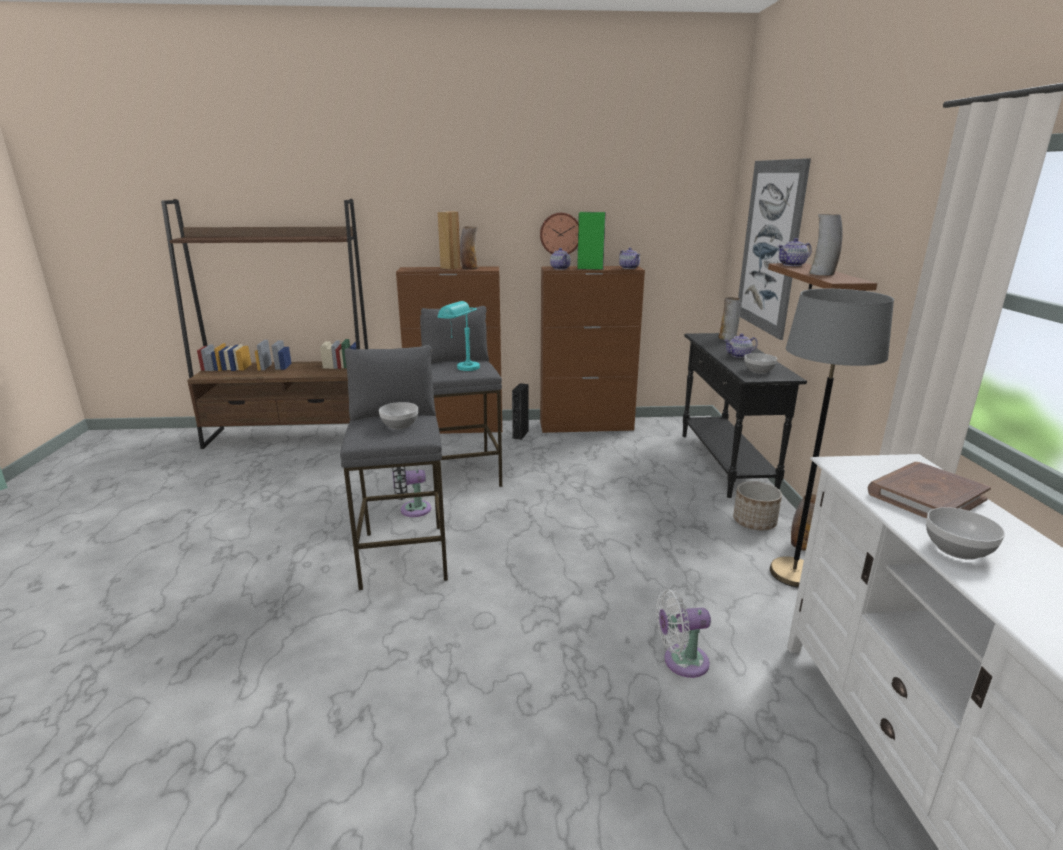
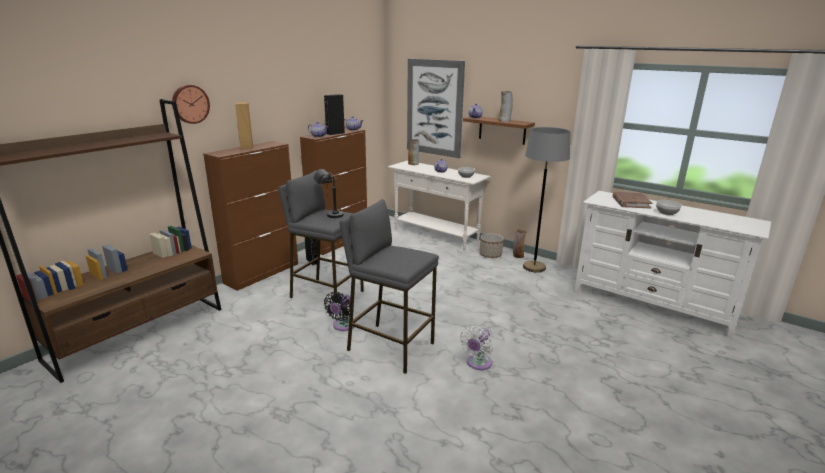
camera: 50 degrees left, 0 degrees up
(400, 425) = (400, 254): bowl -> none
(461, 366) = (329, 216): turquoise table lamp -> black table lamp
(469, 268) = (263, 146): vase -> none
(560, 234) = (305, 111): wall clock -> wall clock (190, 104)
(590, 268) = (335, 133): green speaker -> black speaker
(681, 661) = (560, 315): white fan -> white fan (477, 363)
(725, 463) = (436, 235): black console table -> white console table

